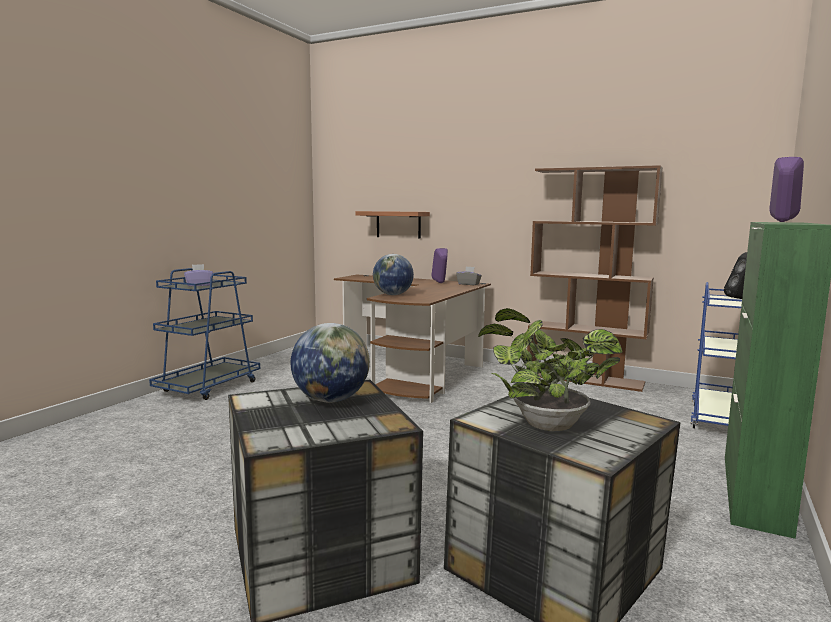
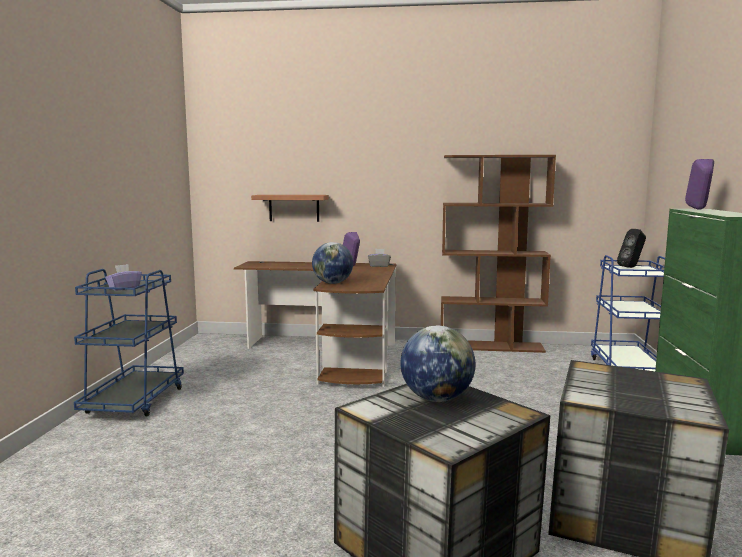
camera: 20 degrees left, 0 degrees up
(543, 424) = (629, 395): potted plant -> none

